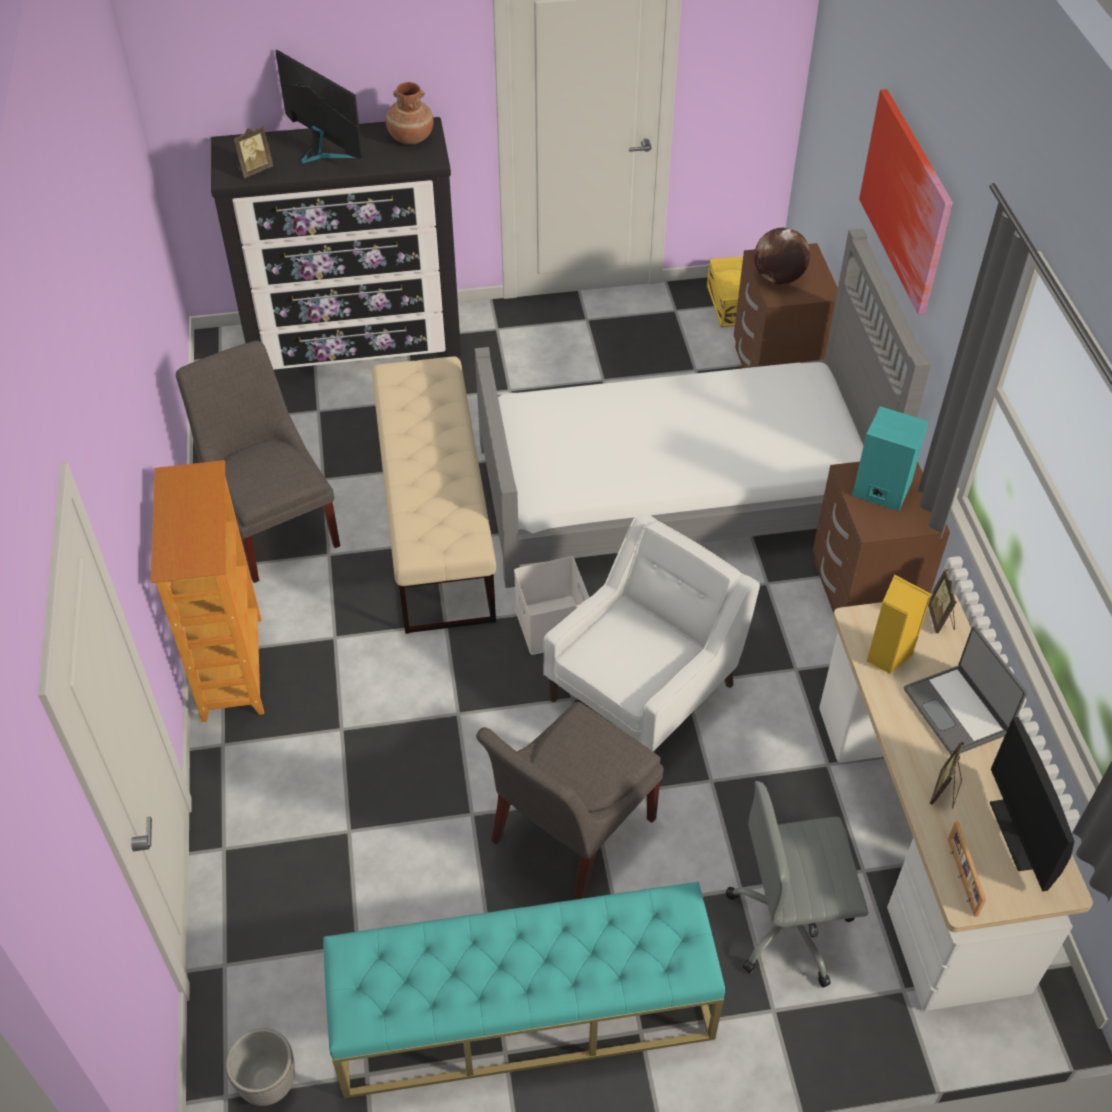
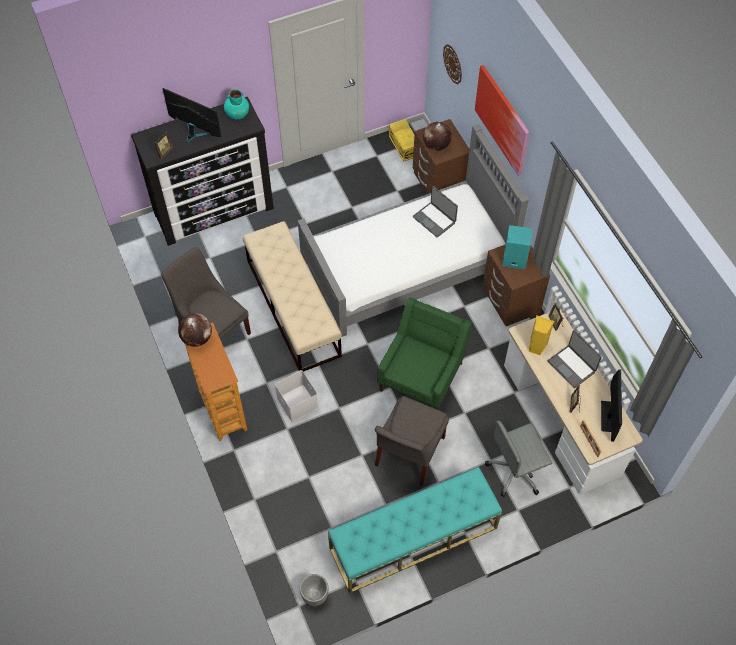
camera: 15 degrees left, 10 degrees up
(182, 481) = (197, 338): none -> globe
(410, 138) = (237, 114): brown vase -> turquoise vase
(550, 624) = (367, 351): white storage box -> white storage box (296, 403)
(644, 690) = (422, 375): white armchair -> green armchair
(743, 406) = (434, 219): none -> laptop
(836, 121) = (453, 64): none -> wall clock
(1020, 833) = (608, 416): monitor -> monitor turned 150 degrees counterclockwise

